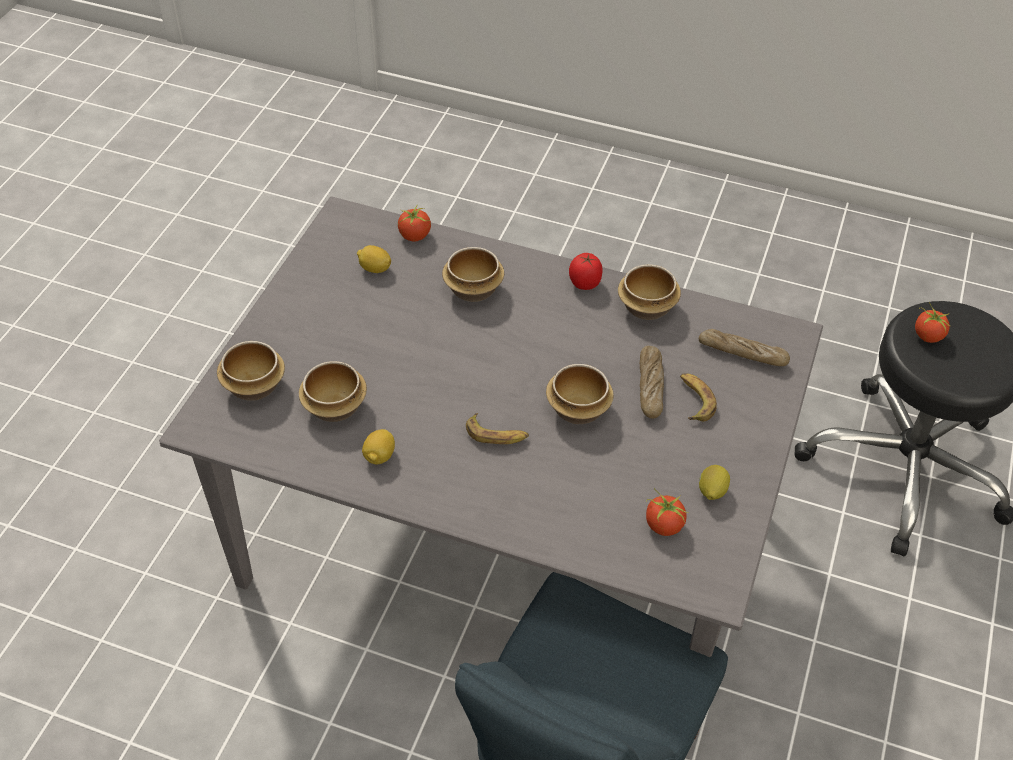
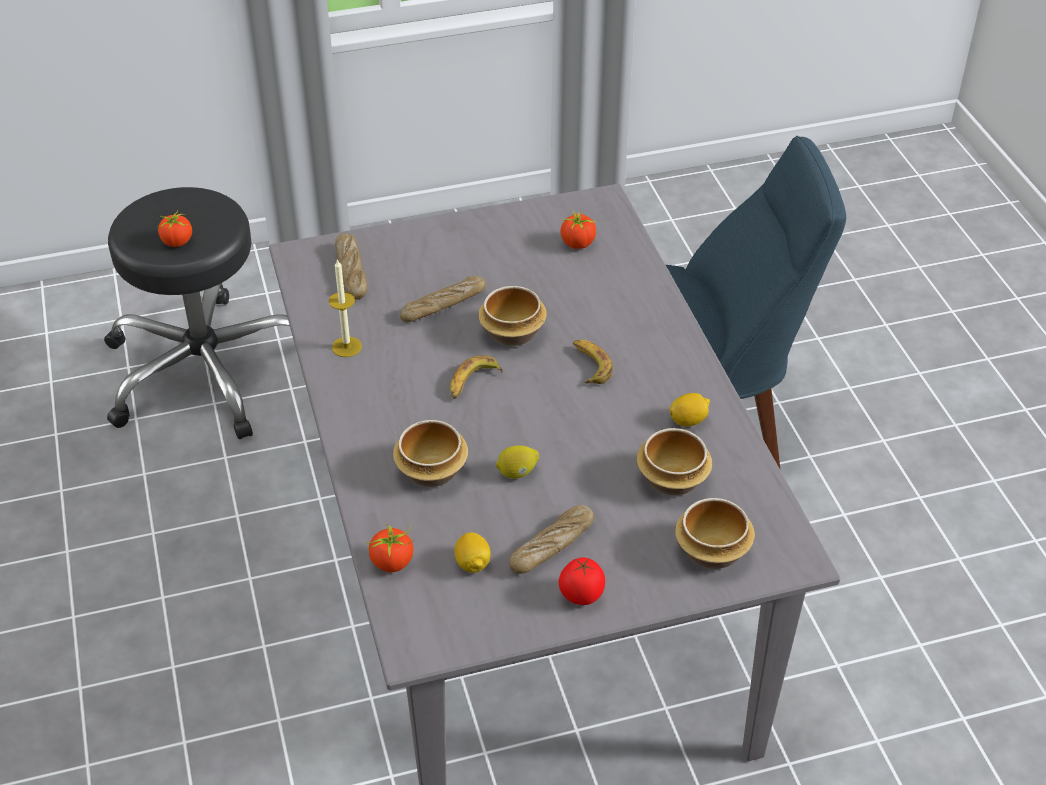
camera: 125 degrees left, 5 degrees down
(348, 312) = (552, 545): none -> bread
(585, 283) = (349, 400): tomato -> tomato (581, 596)
(647, 308) = (346, 347): bowl -> candle
(694, 400) = (434, 277): banana -> banana (472, 382)
(711, 491) = (520, 234): lemon -> lemon (517, 472)

